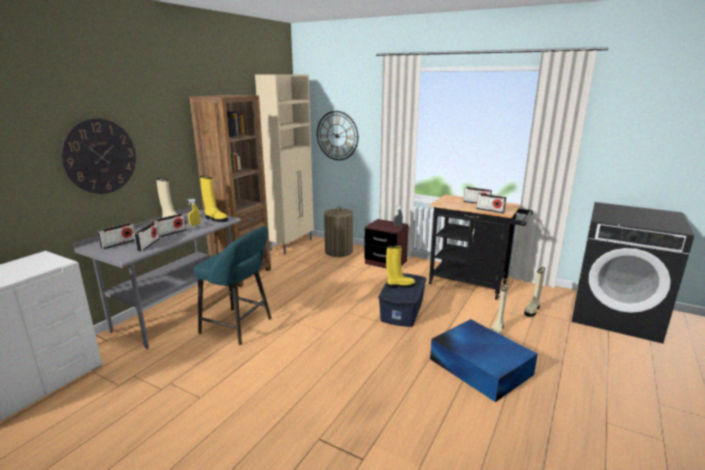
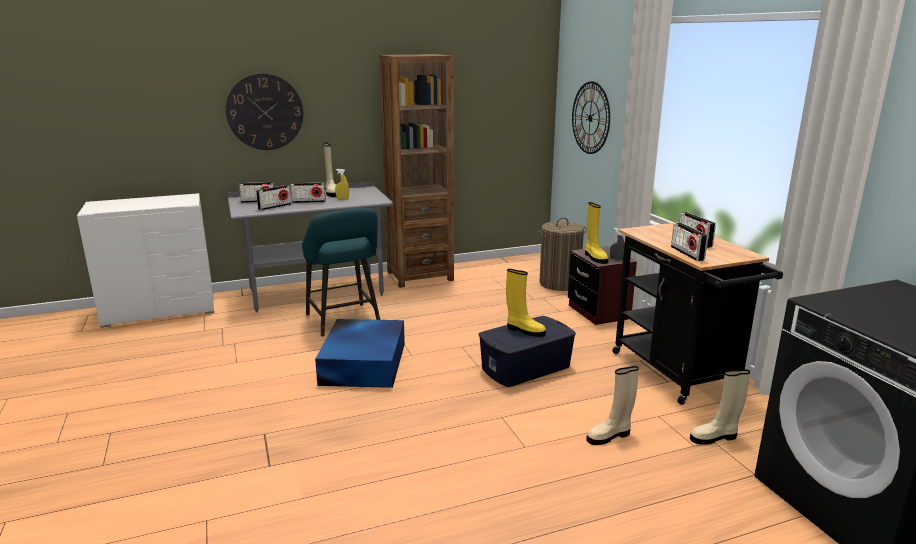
camera: 40 degrees right, 0 degrees up
(215, 219) = (369, 197): yellow boot -> yellow boot (594, 258)
(292, 245) = (517, 261): beige cabinet -> none
(479, 366) = (515, 457): blue storage box -> blue storage box (364, 363)

